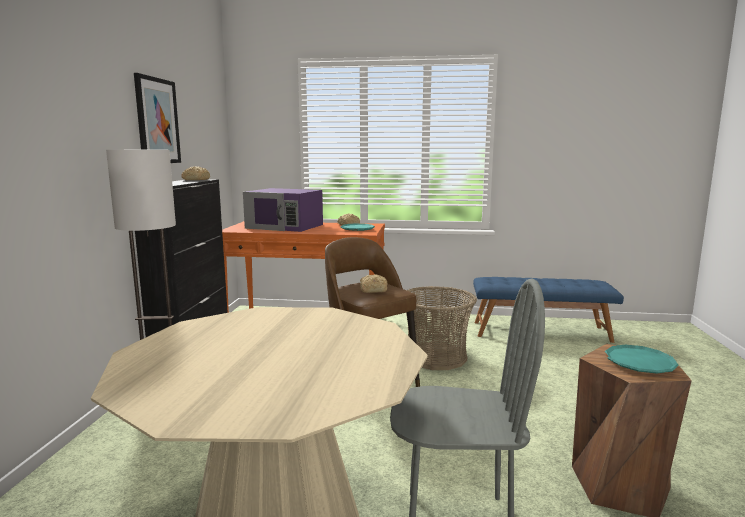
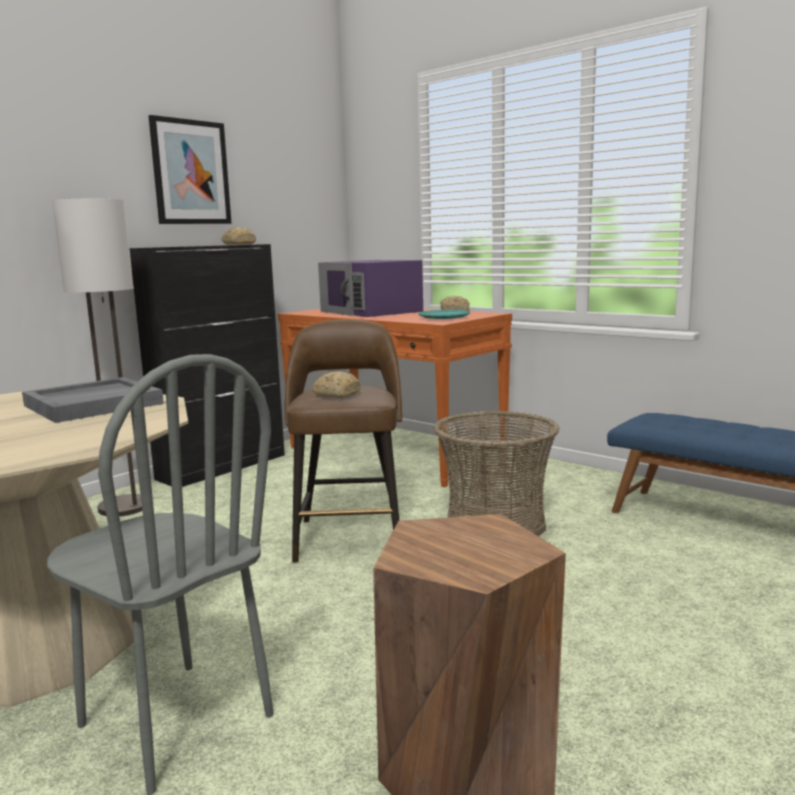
camera: 35 degrees right, 0 degrees up
(286, 323) = (94, 404): none -> grey tray
(639, 363) = (467, 549): turquoise plate -> none

